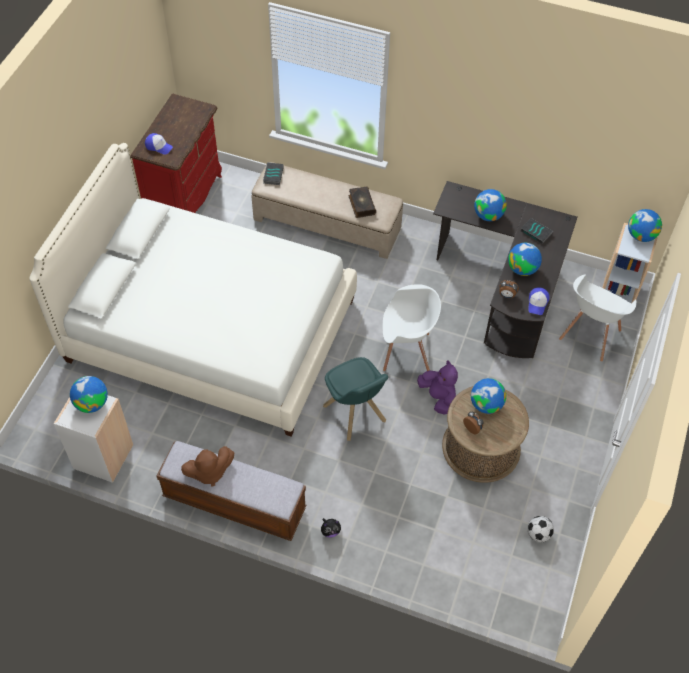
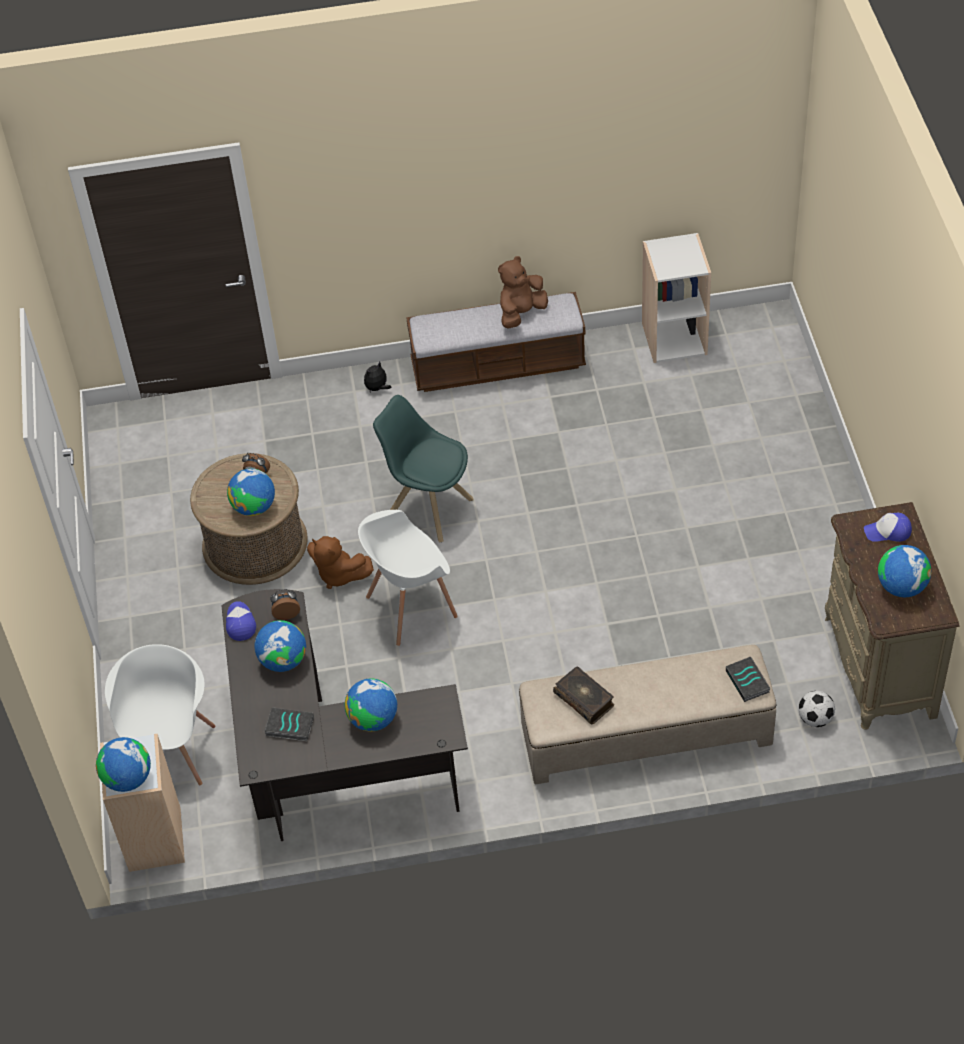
camera: 155 degrees right, 5 degrees down
(92, 403) = (677, 264): globe -> globe (901, 587)
(186, 199) = (876, 667): red dresser -> beige dresser
(211, 330) = (678, 514): white bed -> none
(438, 397) = (338, 574): purple plush toy -> brown plush toy
(538, 534) = (146, 488): football -> football (815, 719)

